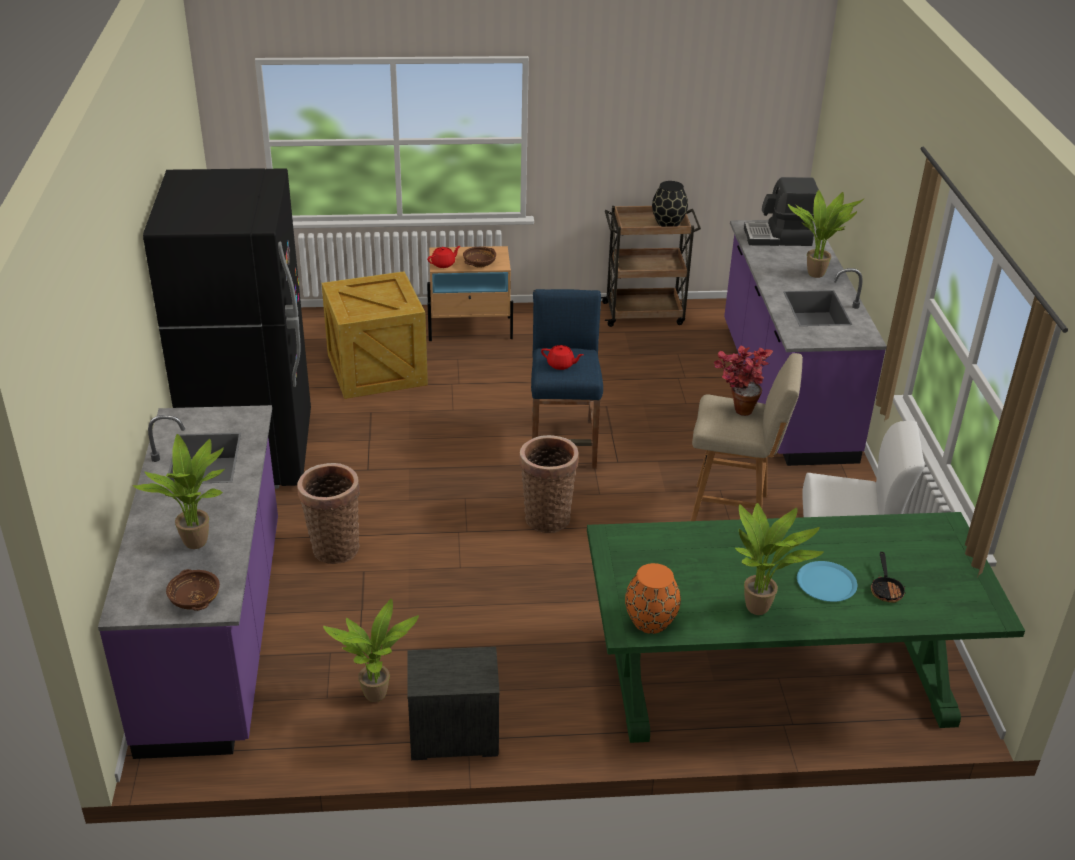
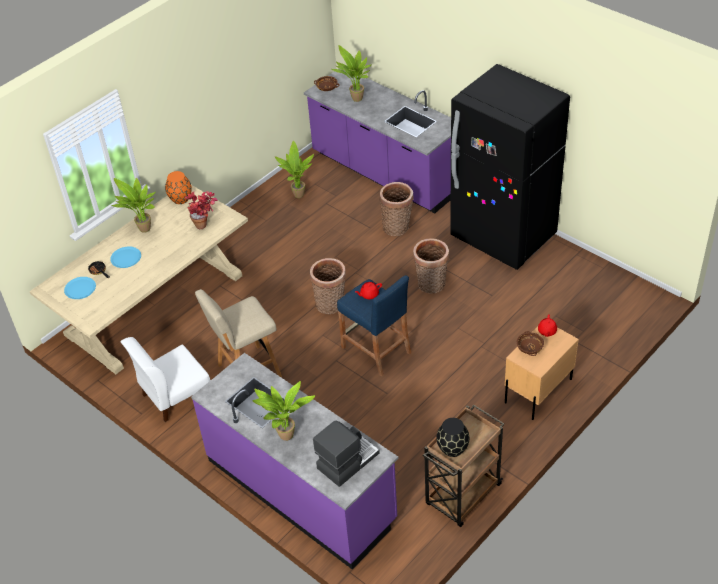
camera: 140 degrees right, 10 degrees up
(375, 369) = (535, 321): crate -> none
(410, 460) = (431, 285): none -> basket
(452, 734) = (255, 203): nightstand -> none
(736, 408) = (246, 321): potted plant -> potted plant (205, 225)
(778, 676) = (155, 305): green dining table -> beige dining table
(934, 581) = (80, 288): none -> blue plate

